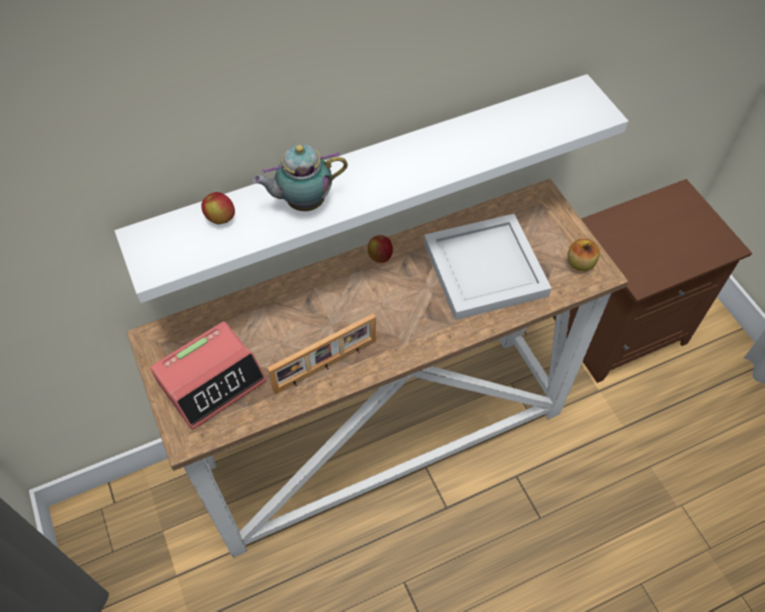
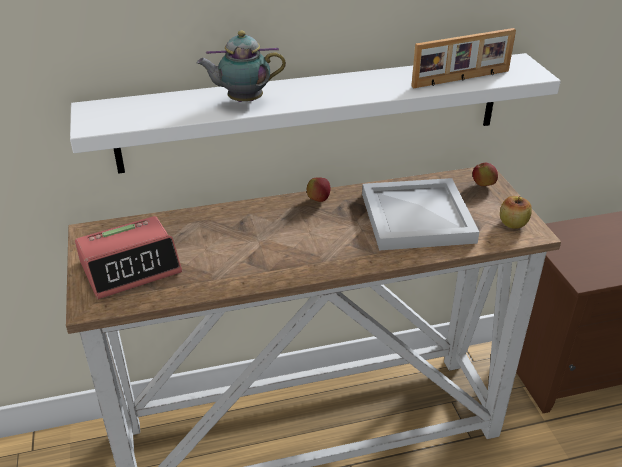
camera: 10 degrees right, 20 degrees down
(220, 218) = (165, 103): apple -> apple (483, 185)
(326, 366) = (243, 269): picture frame -> picture frame (461, 79)

